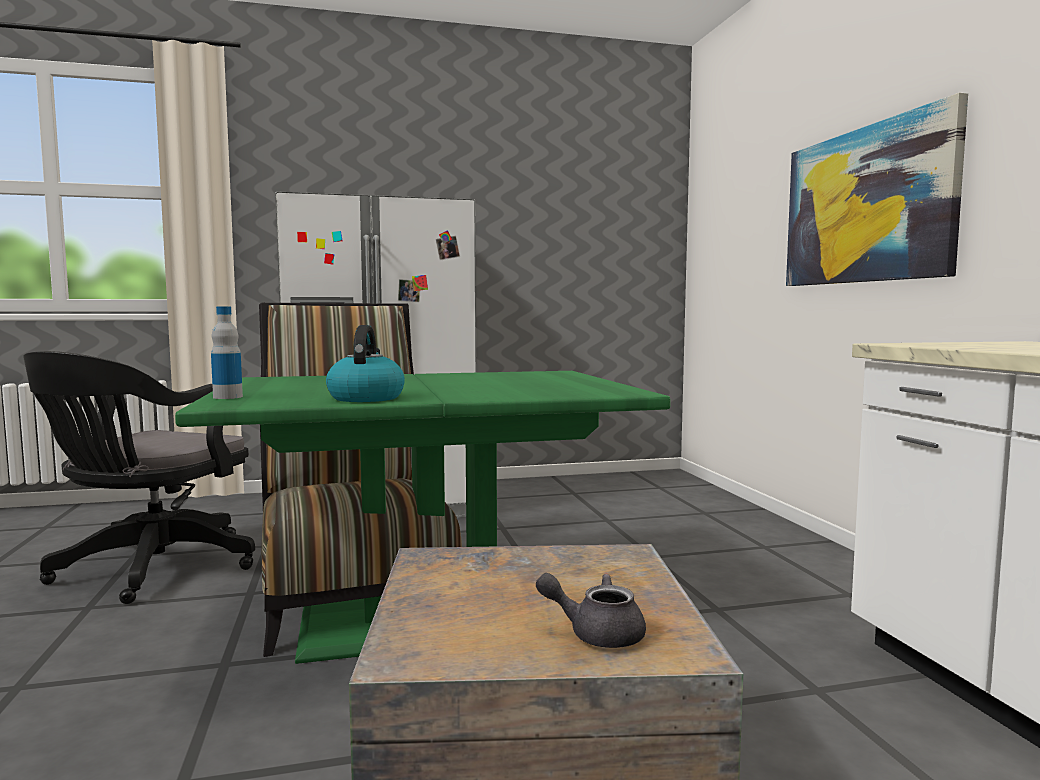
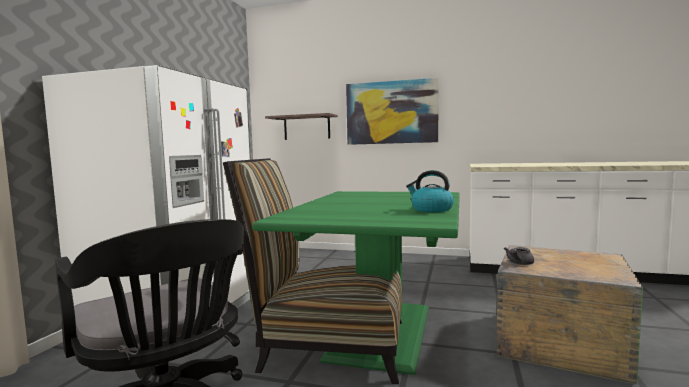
camera: 60 degrees left, 0 degrees up
(228, 397) = (398, 222): bottle -> none
(596, 633) = (596, 260): grey teapot -> grey teapot (518, 263)
(742, 253) = (307, 127): none -> shelf

